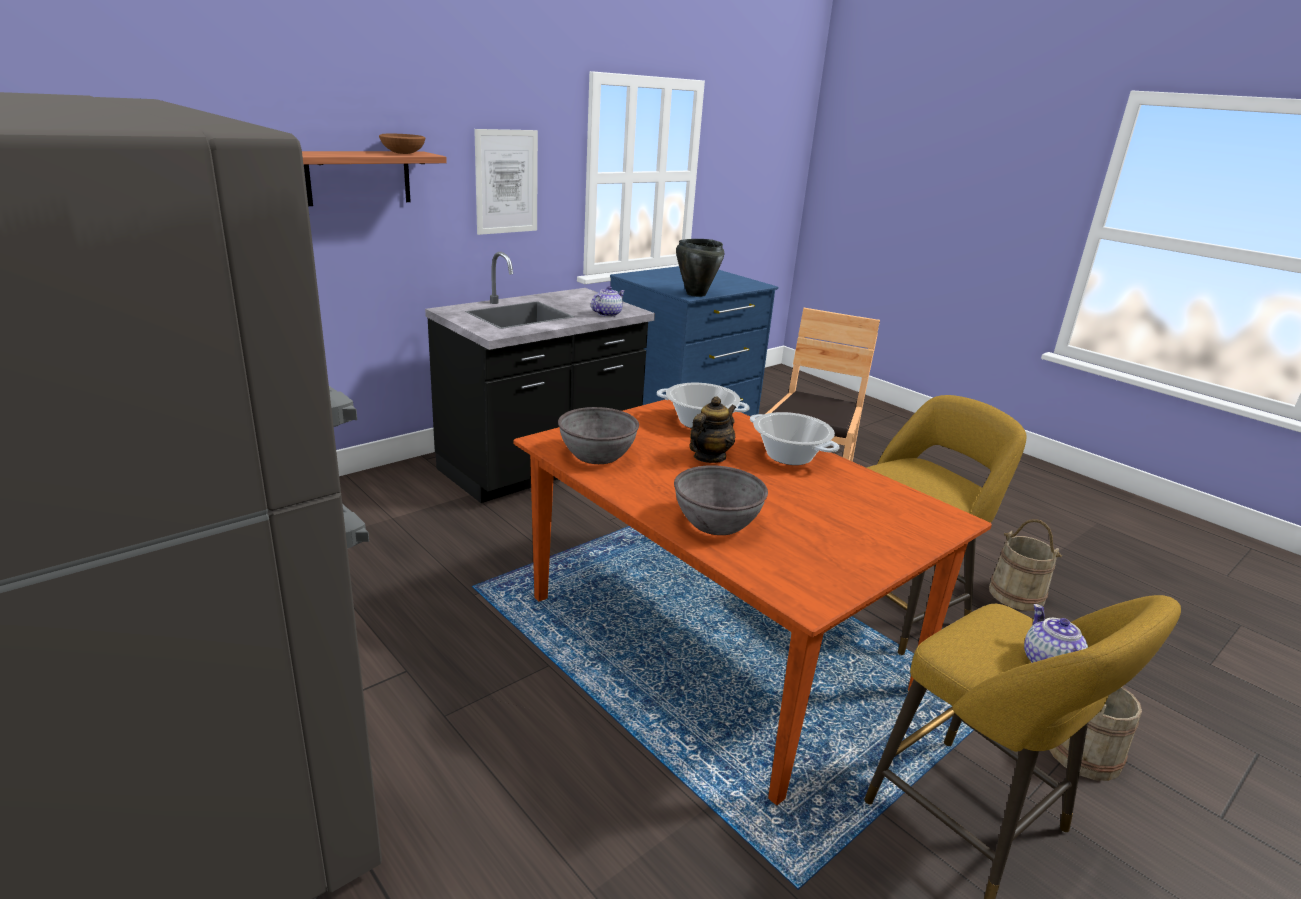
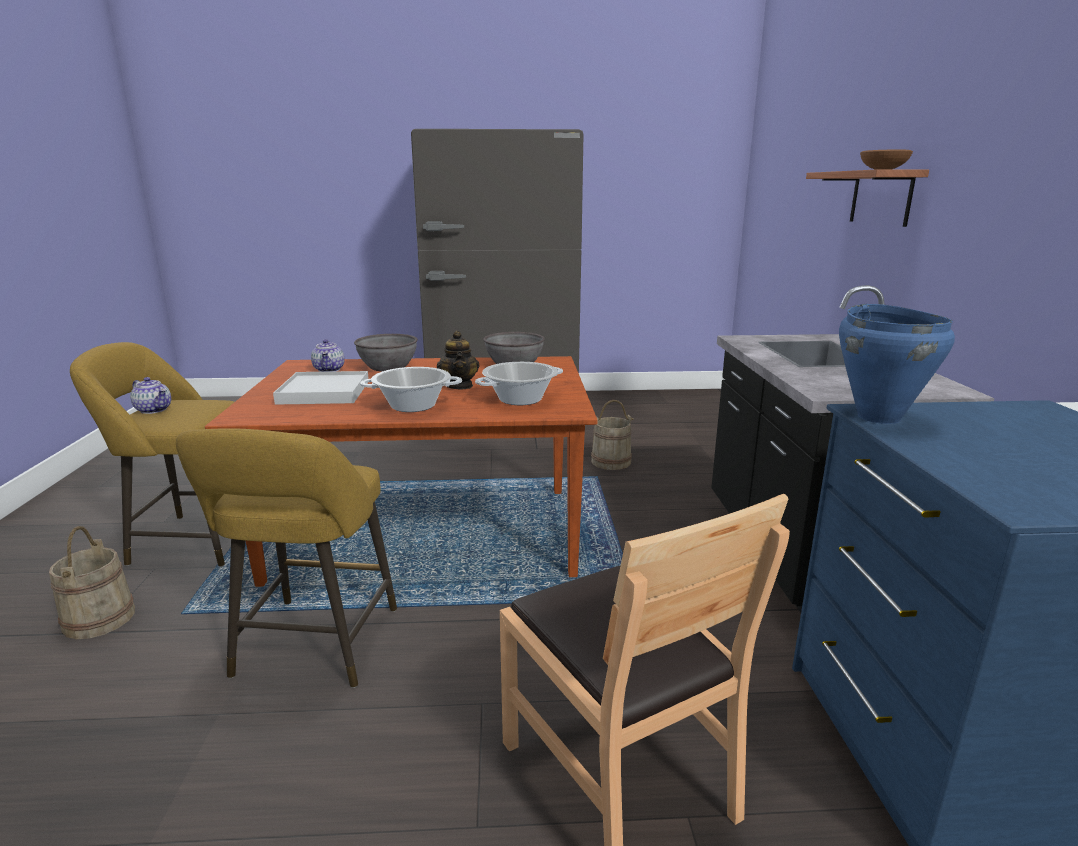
camera: 130 degrees right, 5 degrees down
(506, 182) = (1001, 212): picture -> none
(607, 314) = (808, 379): teapot -> teapot (329, 370)
(695, 294) = (878, 417): black cooking pot -> blue cooking pot
(842, 514) = (324, 392): none -> white tray
(1016, 595) = (165, 779): beige bucket -> beige bucket (611, 462)

